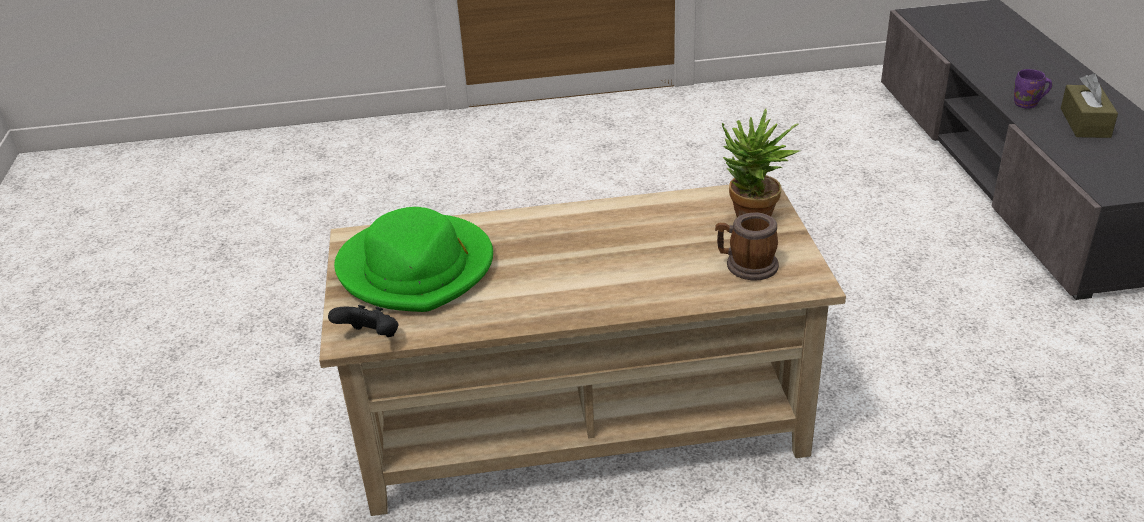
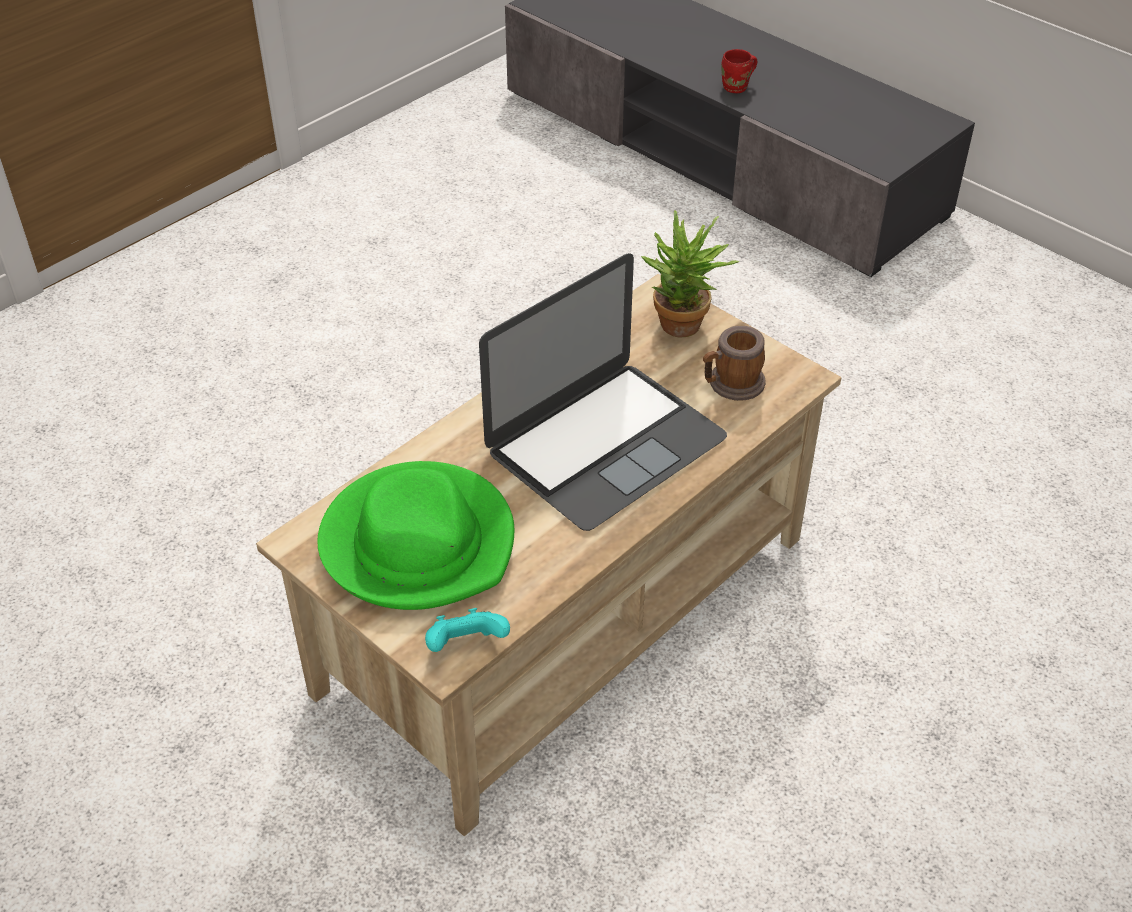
camera: 40 degrees left, 10 degrees up
(370, 338) = (466, 646): black game controller -> turquoise game controller
(606, 264) = (605, 444): none -> laptop
(1027, 104) = (737, 88): purple mug -> red mug
(1085, 123) = (801, 93): brown tissue box -> none

